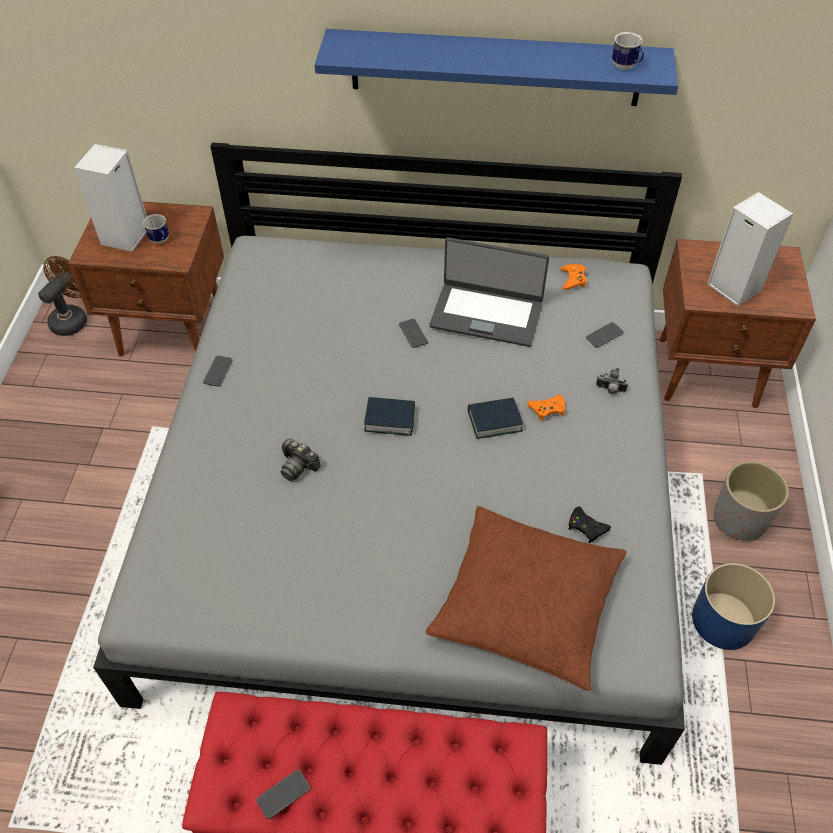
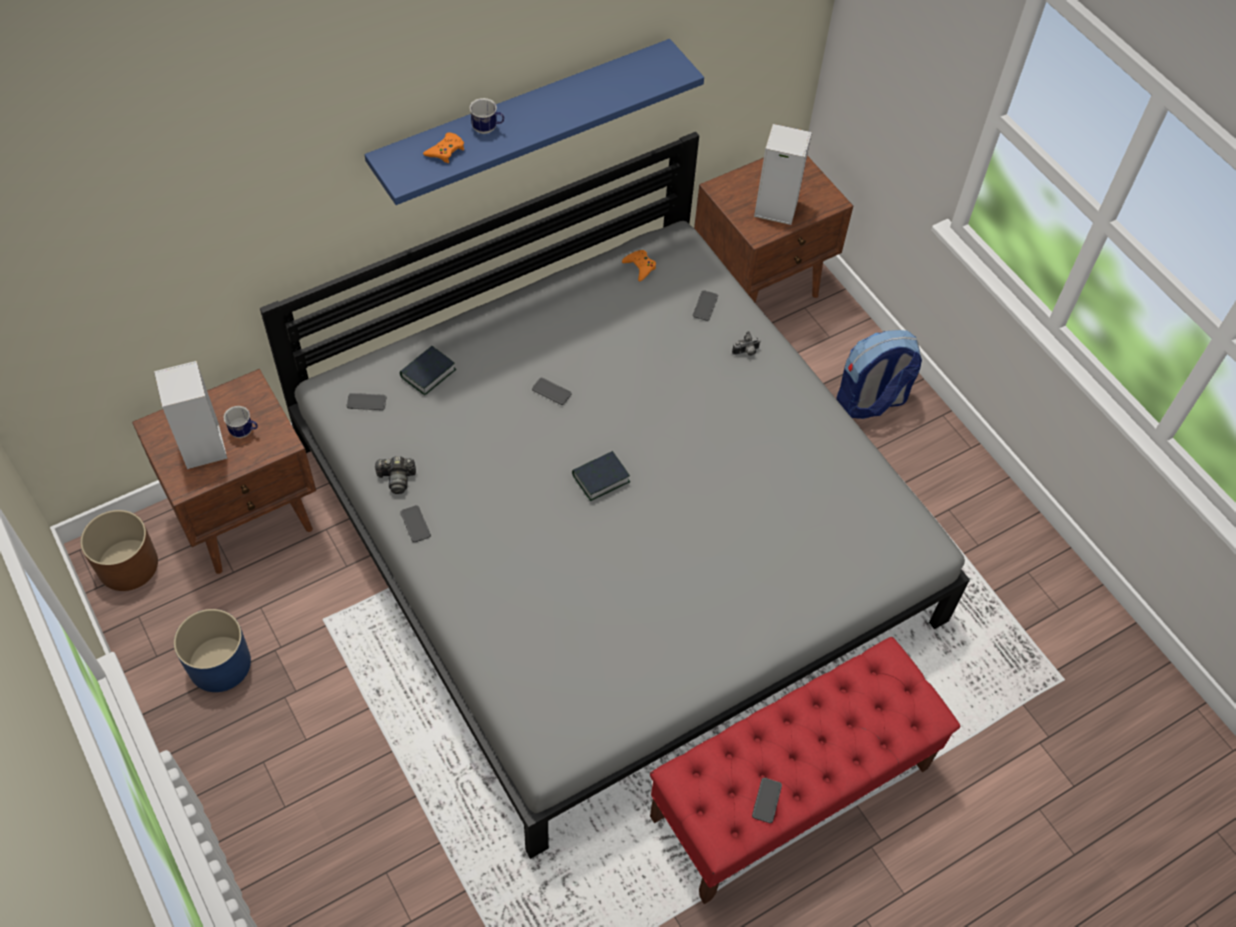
camera: 40 degrees left, 5 degrees up
(72, 318) = (127, 565): brown fan -> brown planter
(269, 269) = (366, 402): none -> phone
(298, 466) = (563, 562): camera -> camera (397, 479)
(486, 314) = (598, 339): laptop -> none
(494, 421) = (682, 431): book -> book (428, 373)
(526, 603) = (820, 558): brown pillow -> none
(547, 409) = (713, 396): orange game controller -> orange game controller (445, 151)
(586, 527) = (816, 475): black game controller -> none
(626, 67) = (651, 76): mug -> mug (488, 129)
(724, 621) = (915, 489): blue planter -> blue planter (220, 664)
(739, 519) = (870, 401): grey planter -> backpack

